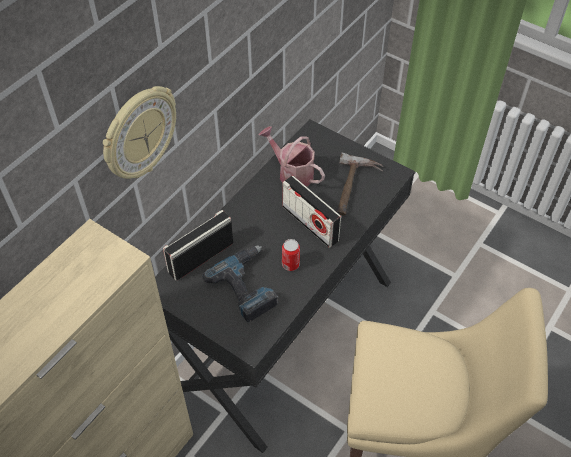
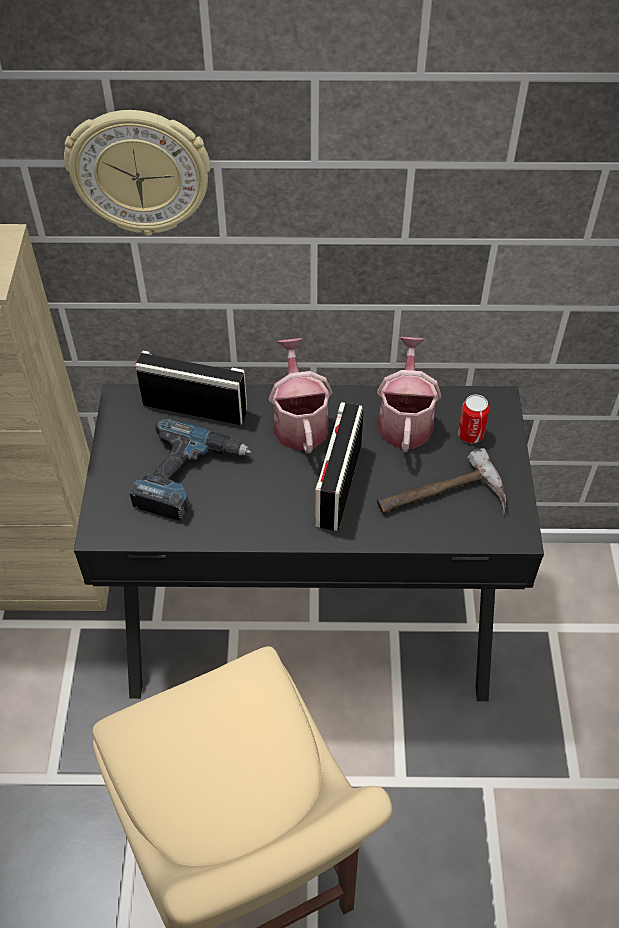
camera: 55 degrees right, 0 degrees up
(253, 216) = (299, 421): none -> watering can
(290, 264) = (255, 500): can -> can (470, 434)

